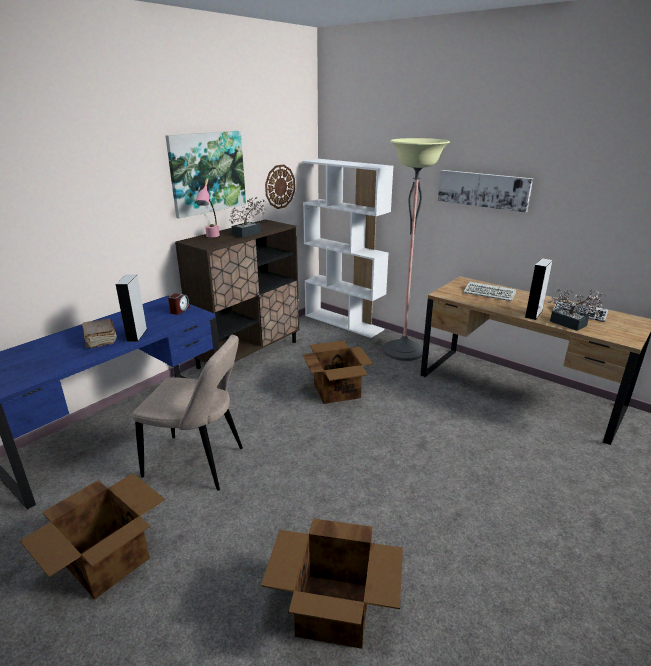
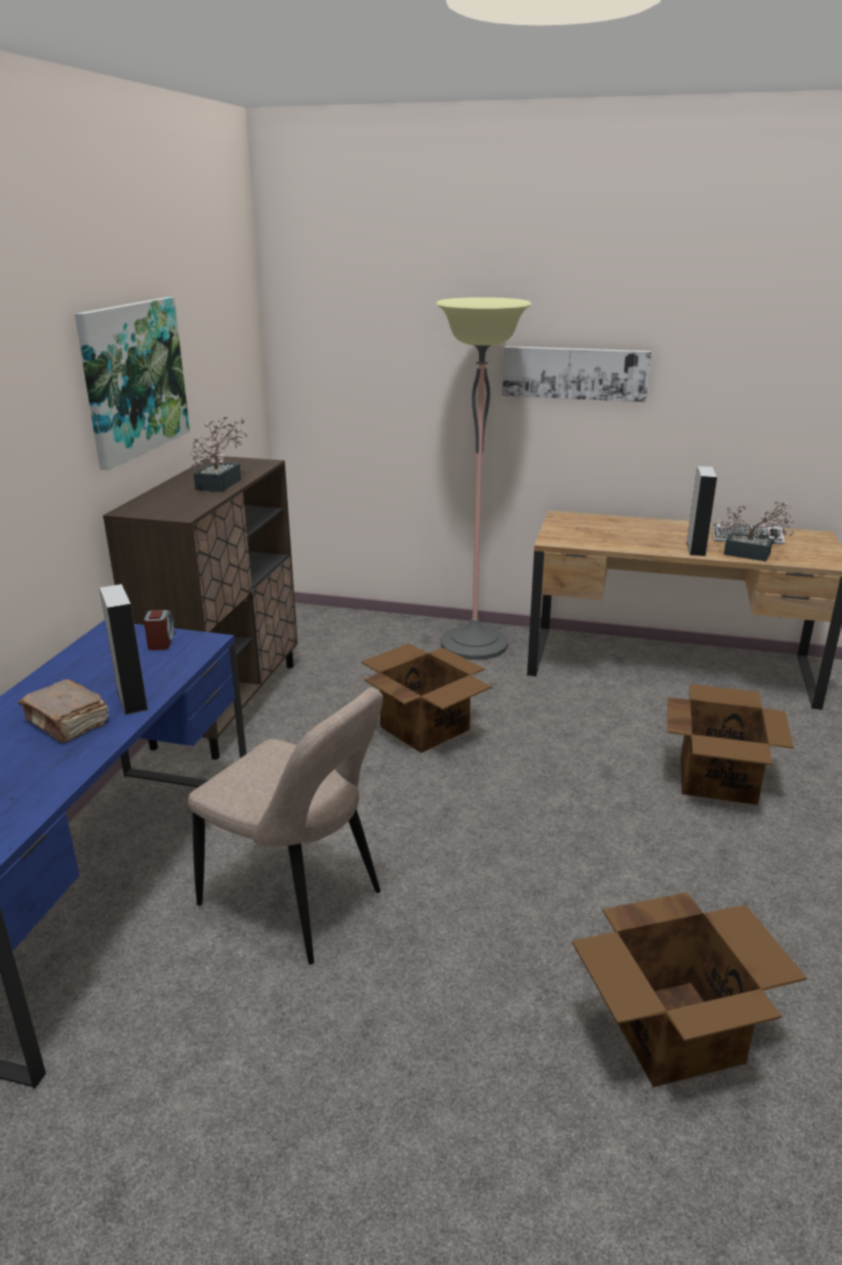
camera: 25 degrees left, 0 degrees up
(108, 560) = (278, 1106): cardboard box -> cardboard box (718, 778)
(199, 463) = (297, 902): beige chair -> beige chair turned 45 degrees clockwise
(211, 237) = (162, 499): pink table lamp -> none
(280, 186) = (224, 394): wall clock -> none
(344, 322) = (347, 618): white bookcase -> none
(490, 294) = (614, 529): keyboard -> none

